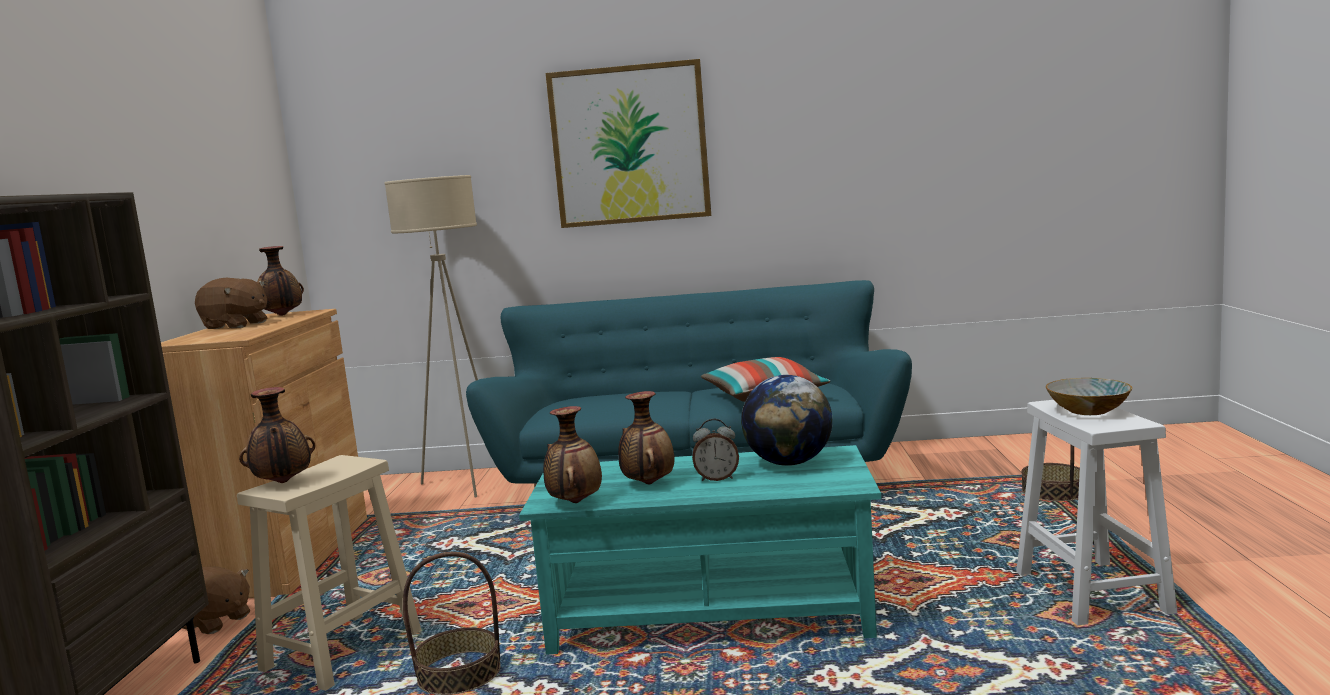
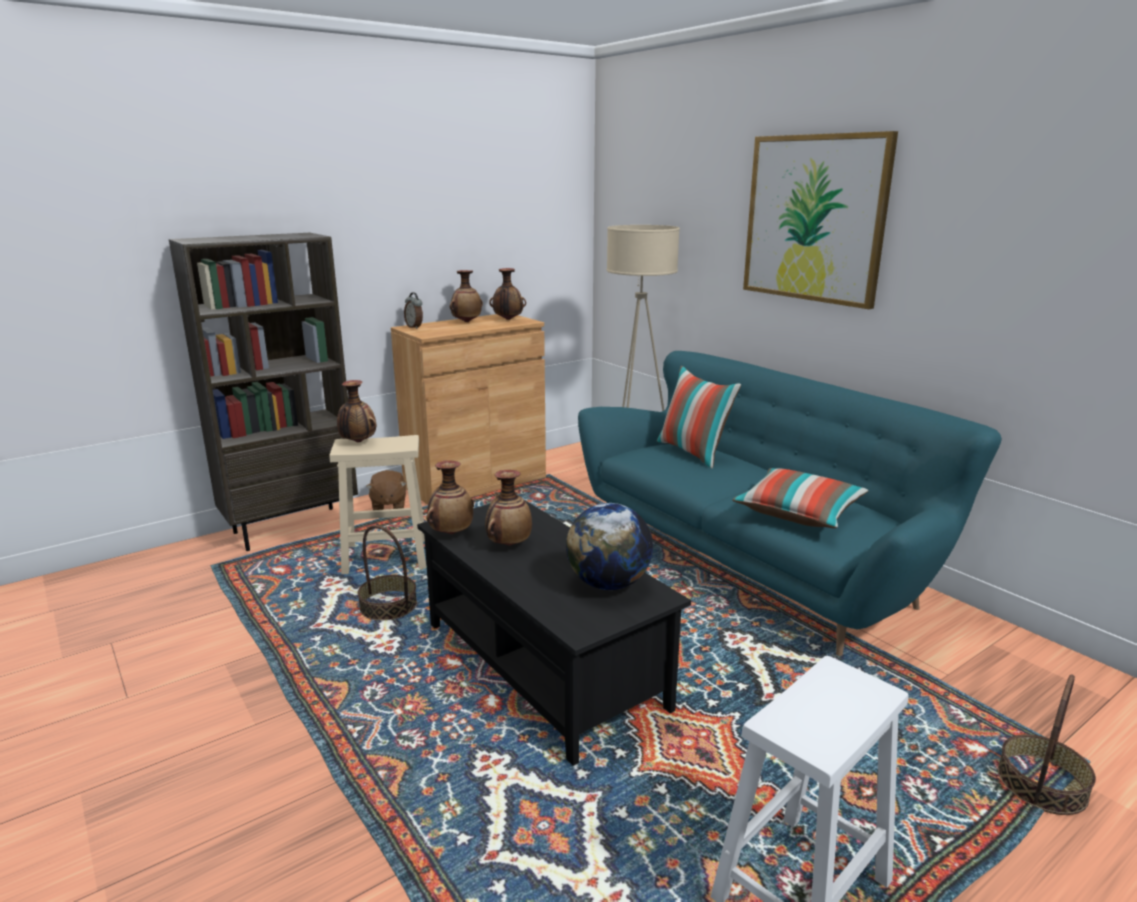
camera: 50 degrees right, 10 degrees up
(236, 325) = (466, 322): brown plush toy -> vase
(591, 400) = (693, 453): none -> pillow
(710, 613) = (543, 665): turquoise coffee table -> black coffee table
(717, 478) = (543, 566): alarm clock -> alarm clock (415, 327)
(1089, 411) = (836, 704): bowl -> none

